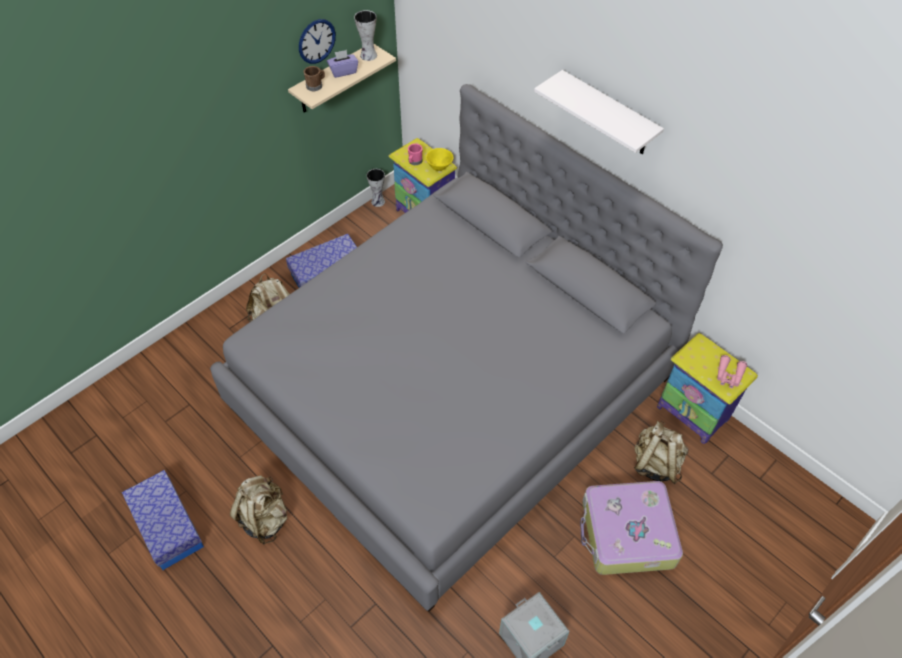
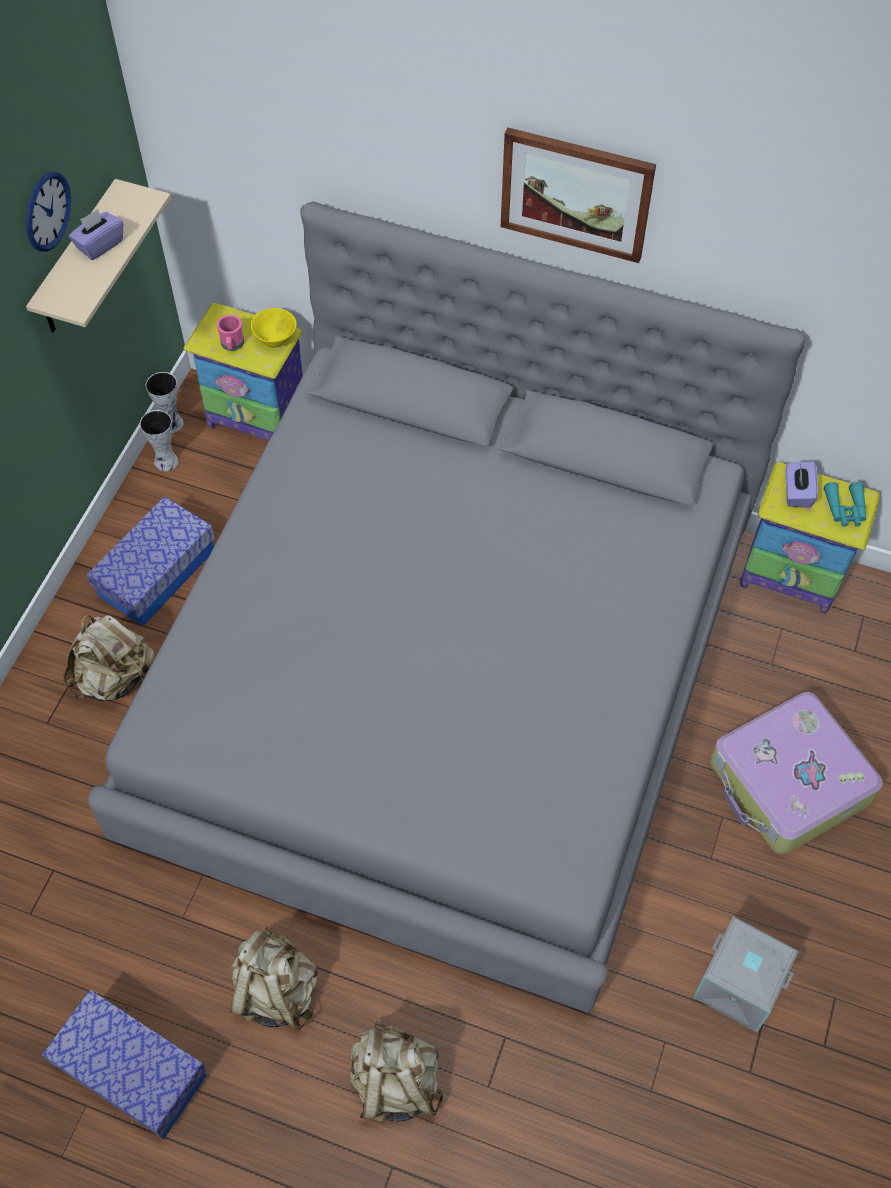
camera: 25 degrees left, 5 degrees up
(316, 86) = (70, 284): brown mug -> none
(367, 55) = (122, 204): vase -> vase (165, 462)
(608, 114) = (576, 194): white shelf -> picture
(655, 463) = (777, 668): beige backpack -> beige backpack (395, 1083)
(702, 355) = (797, 493): none -> purple tissue box
(728, 376) = (845, 509): pink binoculars -> turquoise binoculars

